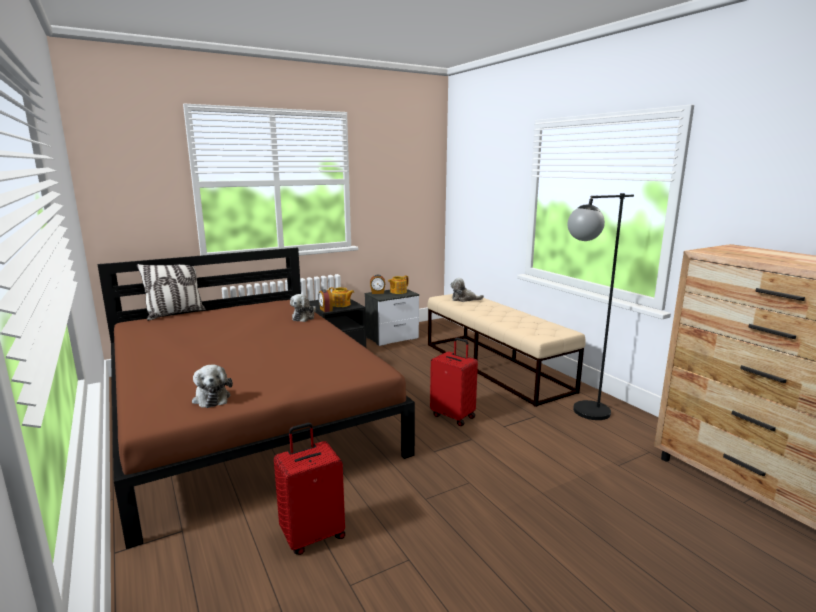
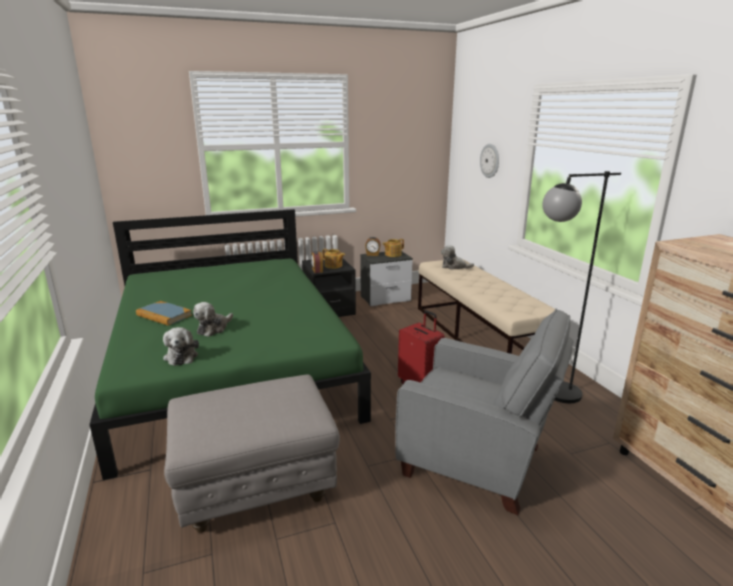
camera: 10 degrees right, 5 degrees up
(175, 314) = (180, 268): pillow -> none
(175, 360) = (164, 315): none -> book
(246, 414) = (231, 365): brown bed -> green bed
(304, 317) = (291, 279): plush toy -> plush toy (213, 328)
(313, 535) = (257, 488): red suitcase -> grey ottoman
(491, 195) = (490, 160): none -> wall clock
(534, 483) = (477, 462): none -> grey armchair

